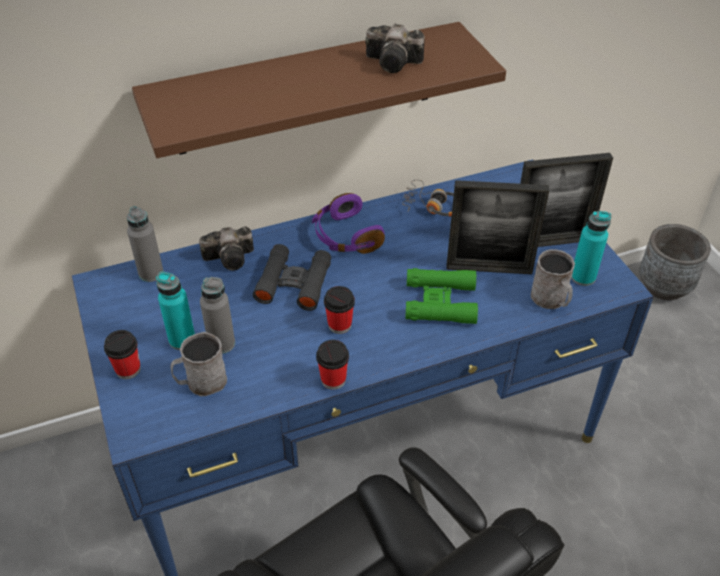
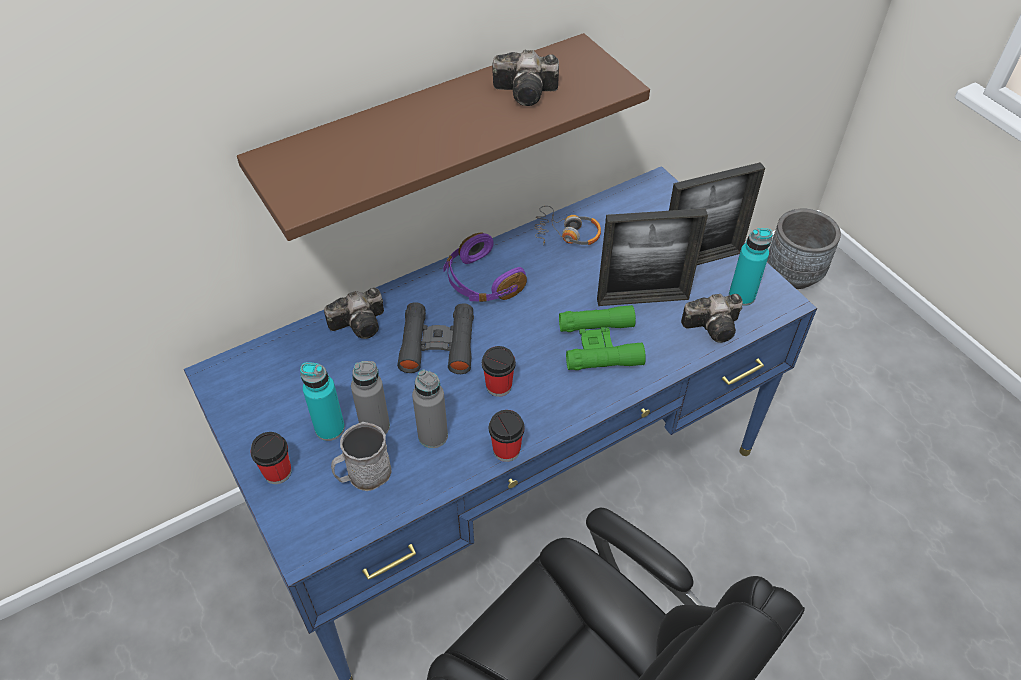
camera: 10 degrees left, 5 degrees up
(151, 273) = (274, 354): grey bottle -> grey bottle (433, 436)
(551, 300) = (715, 326): grey mug -> camera

